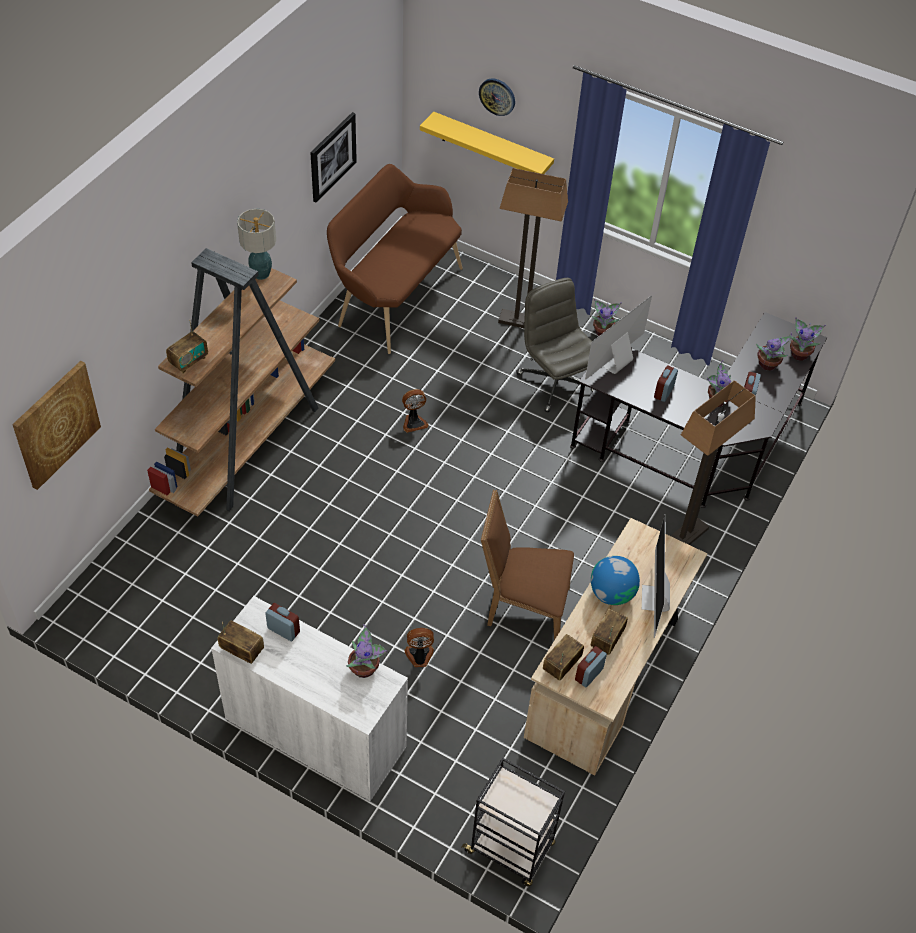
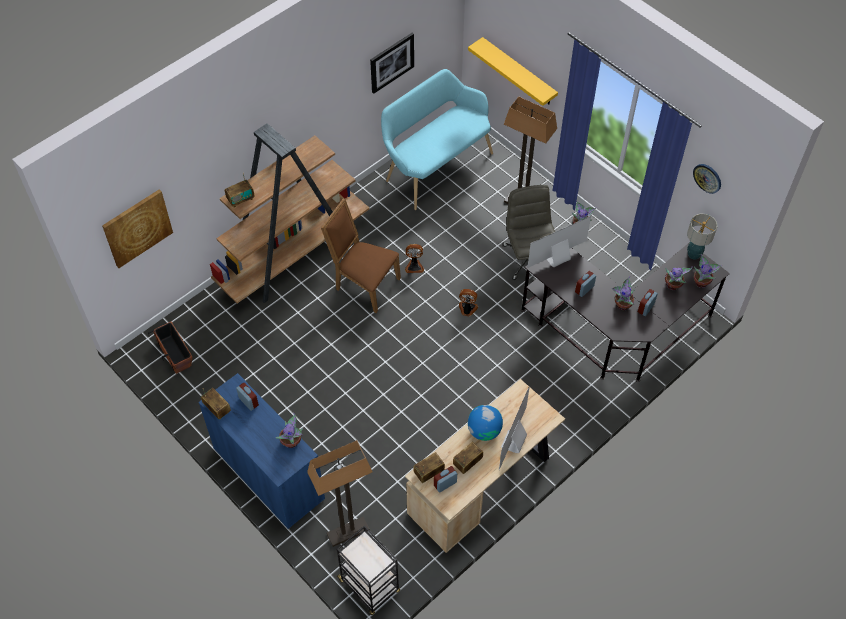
camera: 20 degrees right, 5 degrees up
(125, 605) = (175, 353): none -> planter
(261, 274) = (312, 143): table lamp -> table lamp (694, 254)
(315, 733) = (269, 473): white cabinet -> blue cabinet
(394, 296) = (435, 165): brown bench -> turquoise bench
(419, 656) = (356, 438): fan -> fan (467, 309)
(497, 96) = (523, 38): wall clock -> wall clock (707, 178)
(523, 607) = (441, 421): brown chair -> brown chair (364, 284)
(685, 537) = (579, 398): floor lamp -> floor lamp (348, 532)

